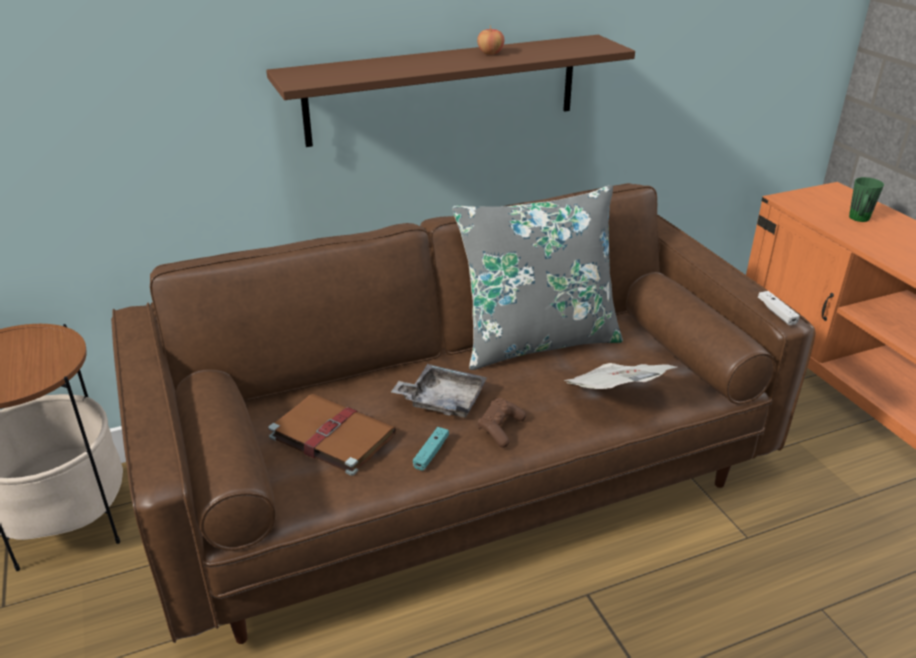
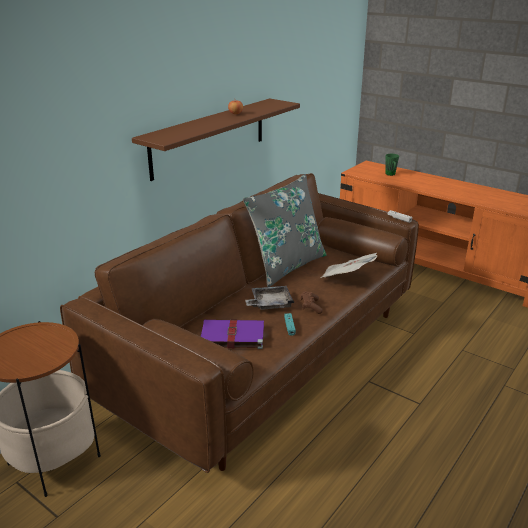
camera: 30 degrees left, 5 degrees down
(330, 435) = (231, 336): brown book -> purple book

